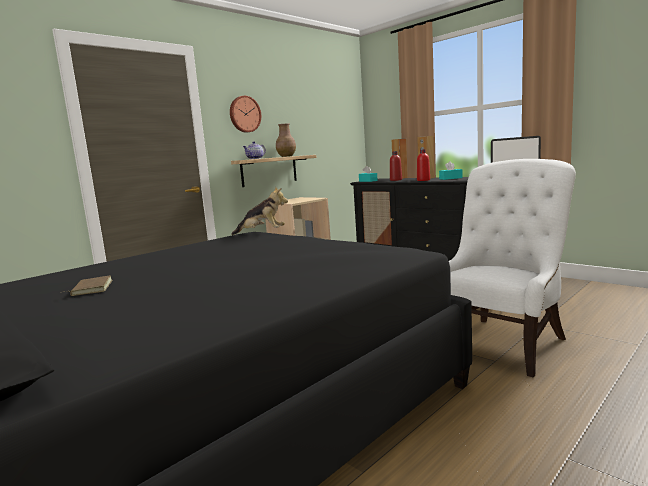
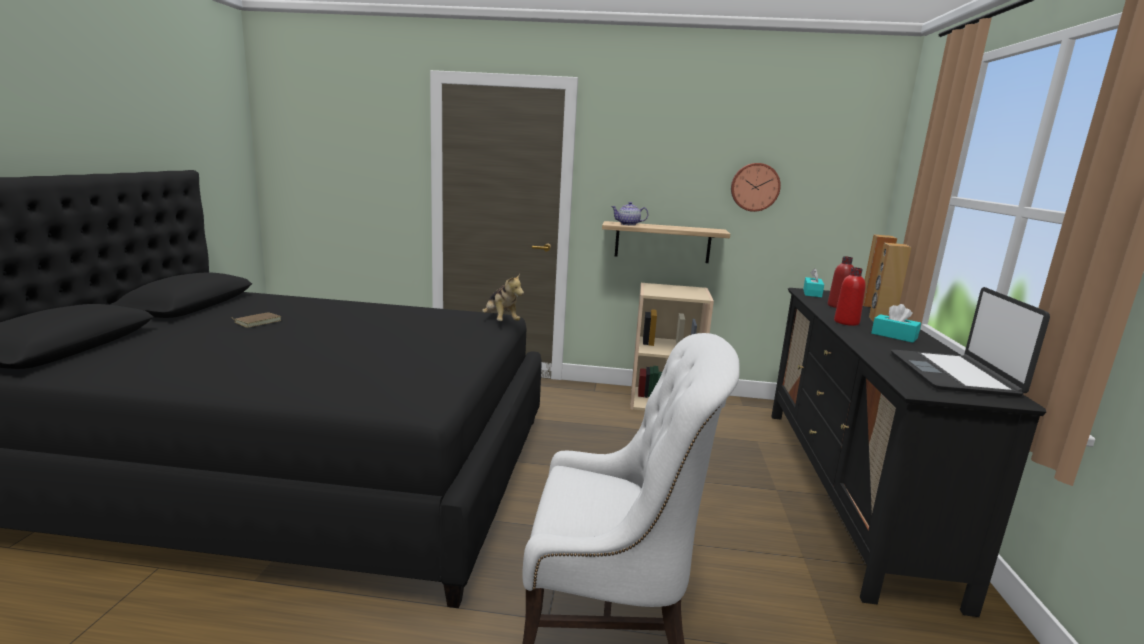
camera: 50 degrees right, 5 degrees up
(244, 114) = (637, 163): wall clock -> wall clock (754, 187)
(286, 156) = (687, 228): brown vase -> none

